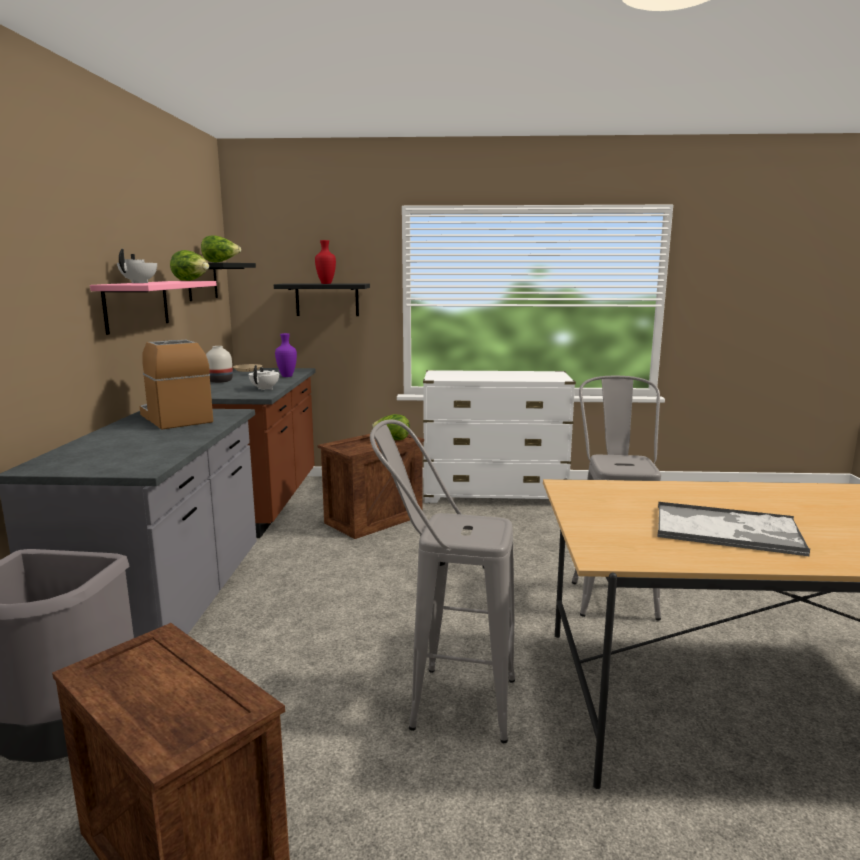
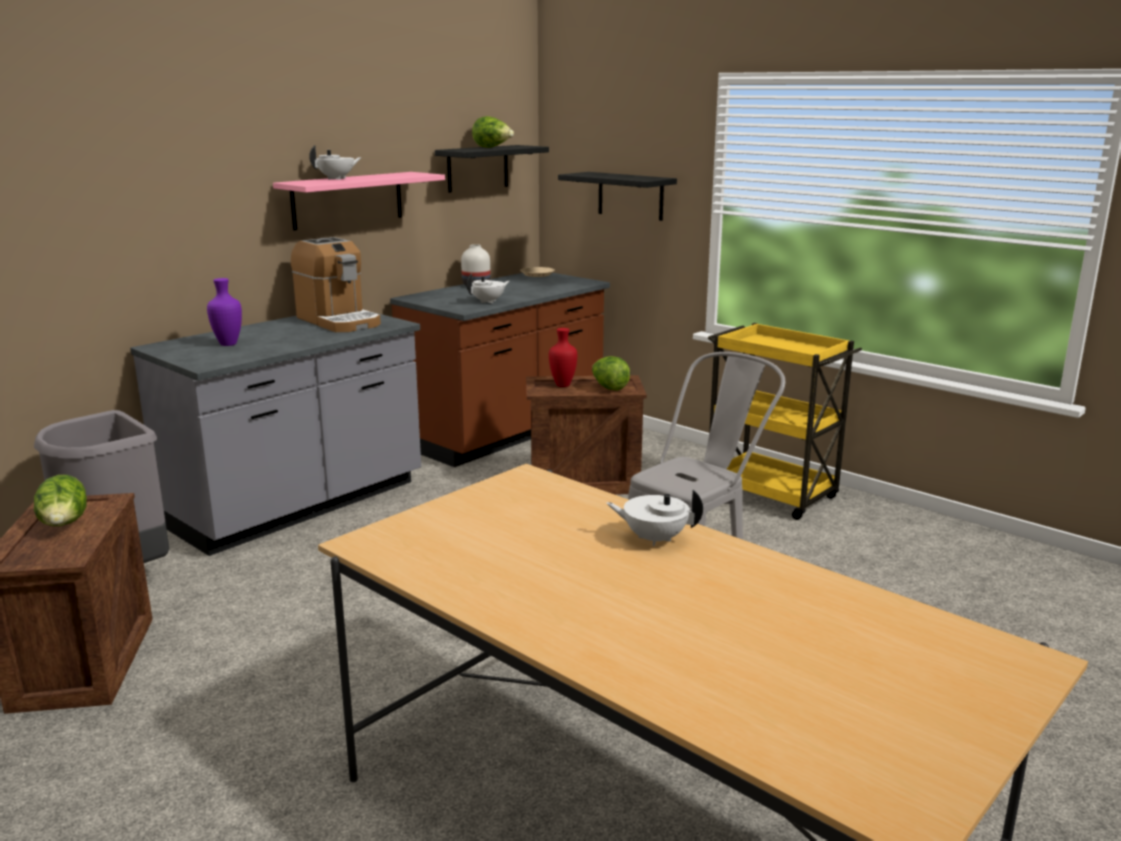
camera: 40 degrees right, 5 degrees up
(175, 418) = (338, 321): coffee machine -> coffee machine turned 135 degrees clockwise
(191, 281) = (414, 174): lettuce -> lettuce (64, 525)
(286, 376) = (550, 289): purple vase -> purple vase (228, 344)
(326, 283) = (614, 177): red vase -> red vase (564, 385)
(444, 701) = (361, 661): grey stool -> none
(494, 494) = (771, 495): white dresser -> yellow cart
(724, 495) = (654, 539): none -> white teapot
(728, 530) = (538, 568): tray -> none

